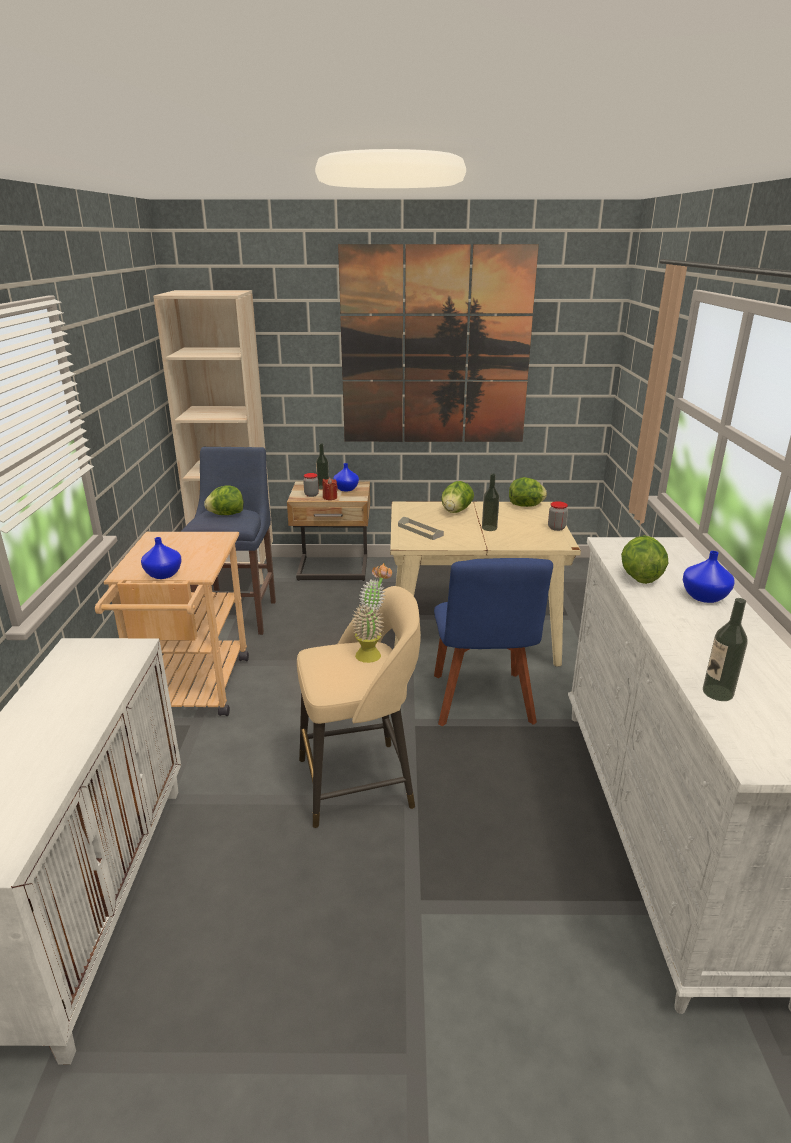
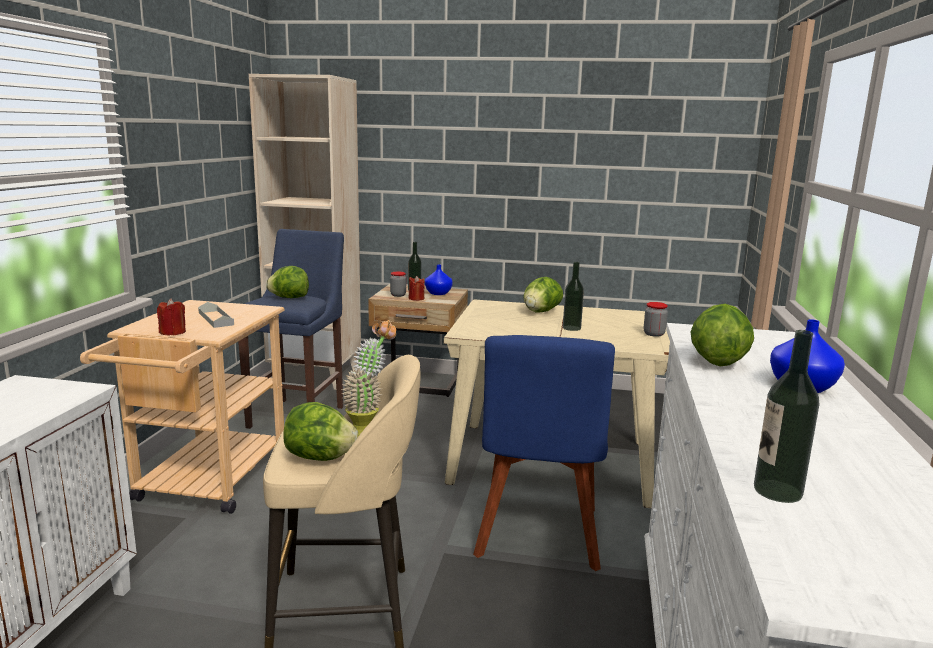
camera: 10 degrees right, 10 degrees down
(164, 574) = (173, 332): blue vase -> red candle
(420, 531) = (489, 324): grey tray -> grey tray (216, 319)
(435, 348) = (545, 146): picture -> none
(526, 506) = (626, 313): lettuce -> lettuce (320, 457)

